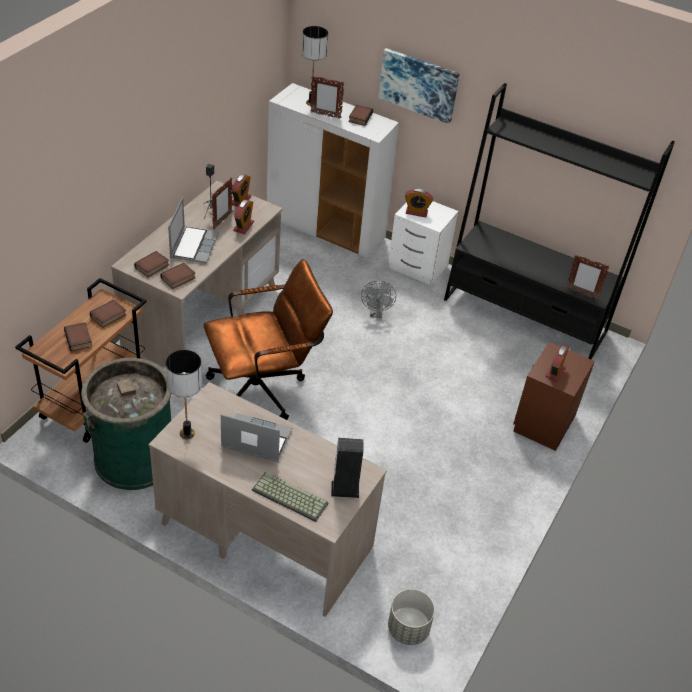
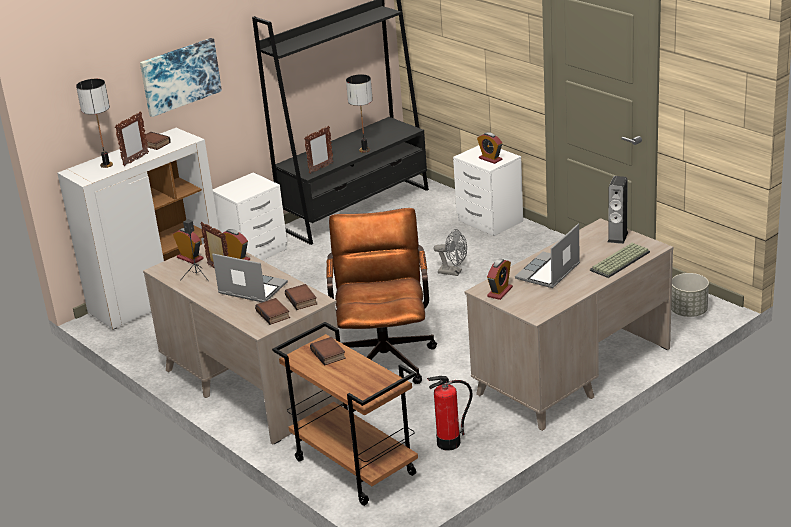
camera: 65 degrees left, 15 degrees down
(79, 339) = (357, 373): book -> none
(134, 458) = (449, 443): green trash can -> fire extinguisher
(187, 434) = (530, 305): table lamp -> table lamp (365, 150)
(376, 313) = (310, 282): grey fan -> grey fan (453, 272)
(416, 212) = (242, 191): alarm clock -> alarm clock (499, 292)
(542, 423) = (490, 221): brown nightstand -> white nightstand
(581, 293) = (400, 135): picture frame -> picture frame (321, 168)

